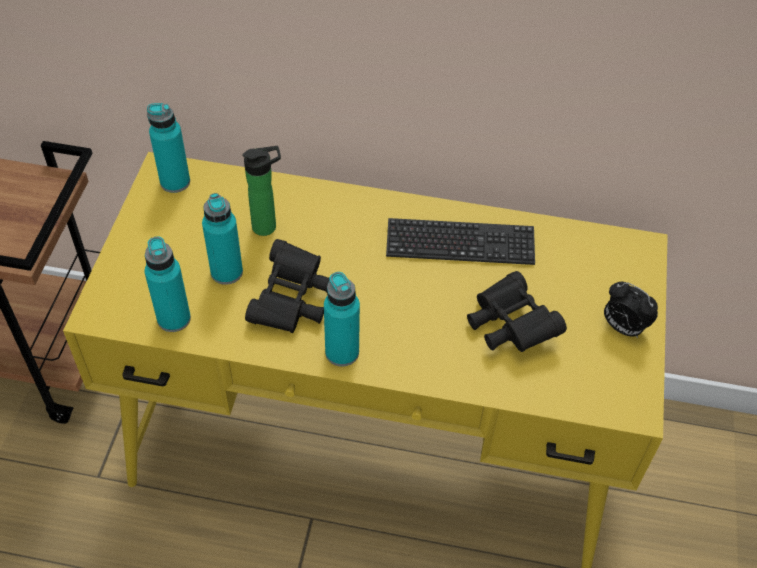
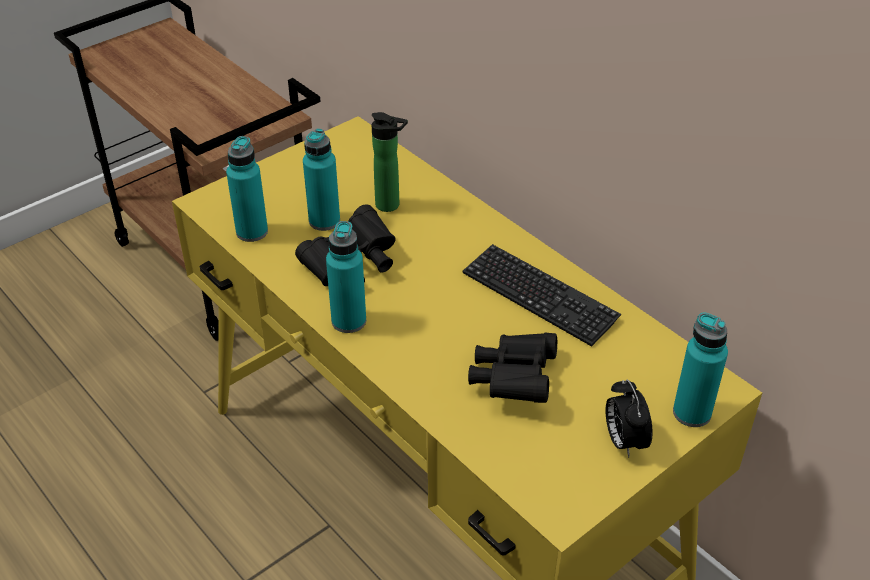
camera: 40 degrees right, 10 degrees down
(175, 182) = (354, 144): turquoise bottle -> turquoise bottle (691, 413)

